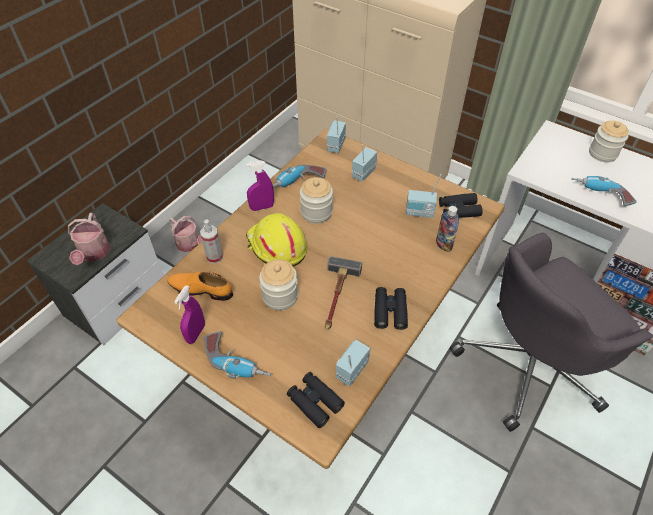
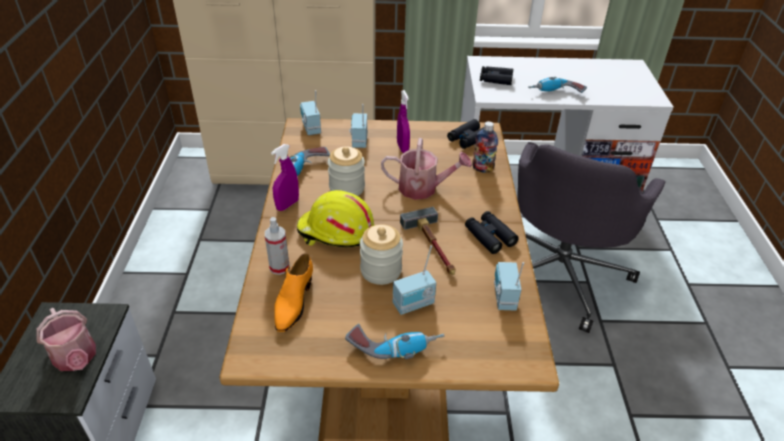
camera: 35 degrees left, 10 degrees down
(190, 245) = (151, 324): watering can -> watering can (423, 188)
(196, 333) = (327, 343): purple spray bottle -> purple spray bottle (402, 147)
(201, 289) = (293, 302): orange shoe -> orange shoe turned 60 degrees counterclockwise
(315, 402) = (499, 339): black binoculars -> black binoculars (495, 79)
(419, 213) = (439, 153): radio -> radio (414, 305)
(602, 153) = (530, 65): jar -> none

